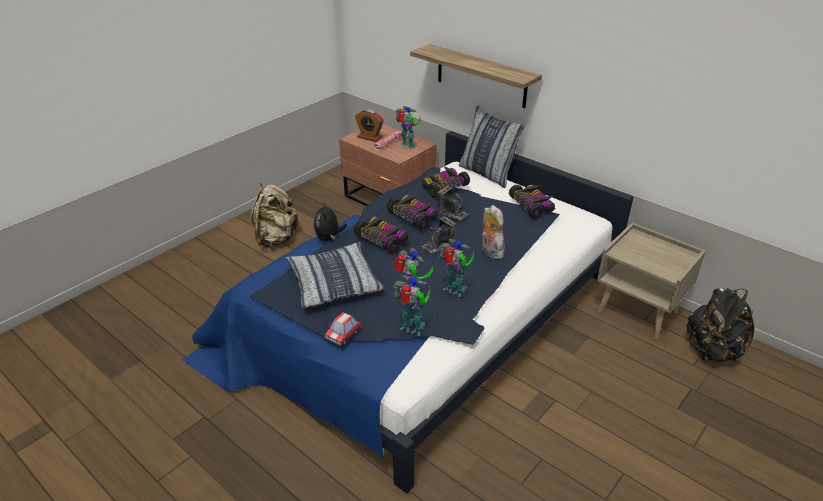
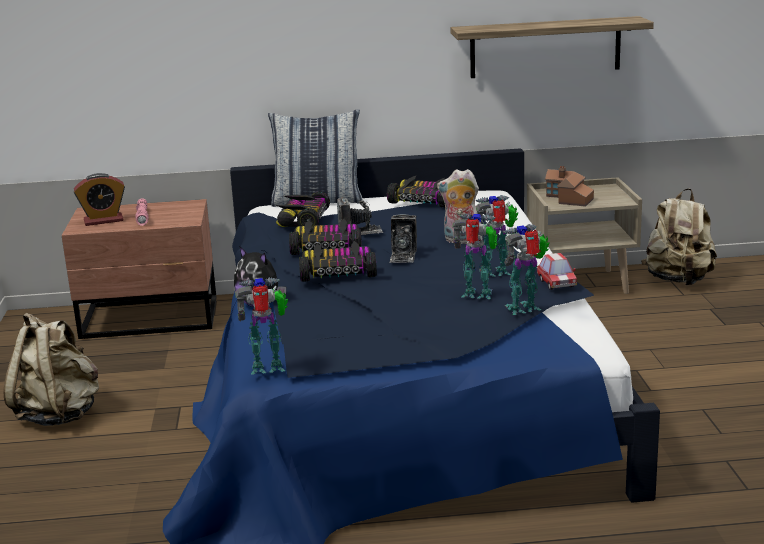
camera: 45 degrees left, 15 degrees down
(333, 282) = (361, 324): pillow -> none
(343, 335) = (471, 345): toy car -> toy car (556, 283)
(407, 146) = (175, 211): toy robot -> toy robot (269, 368)
(481, 76) = (267, 69): shelf -> shelf (545, 47)
(638, 250) = (568, 199): none -> toy house
(711, 351) = (678, 281): black backpack -> beige backpack

